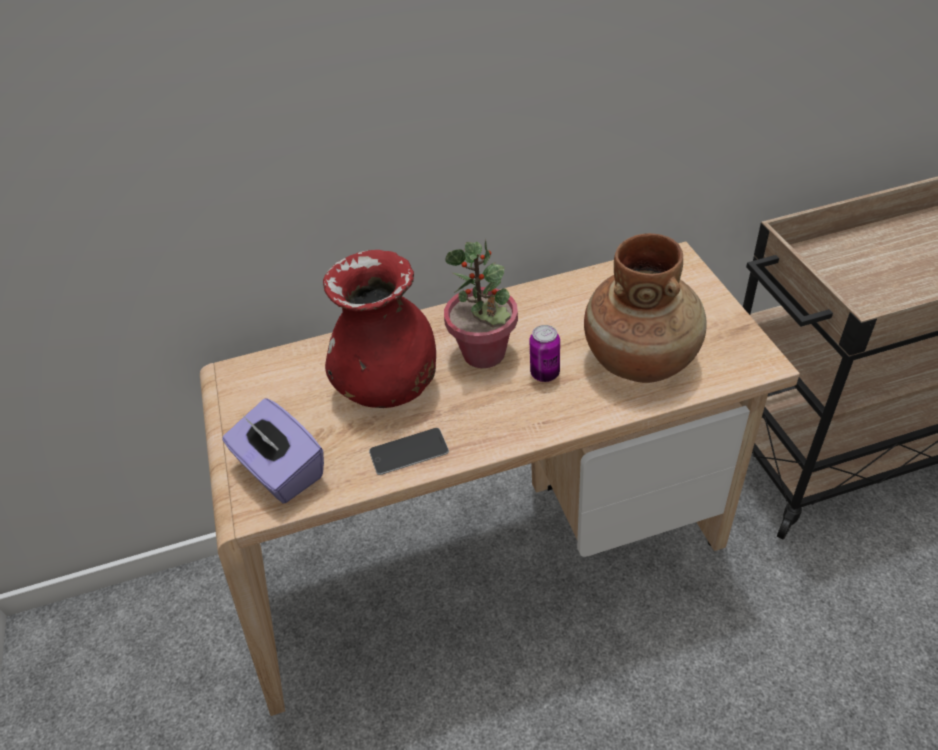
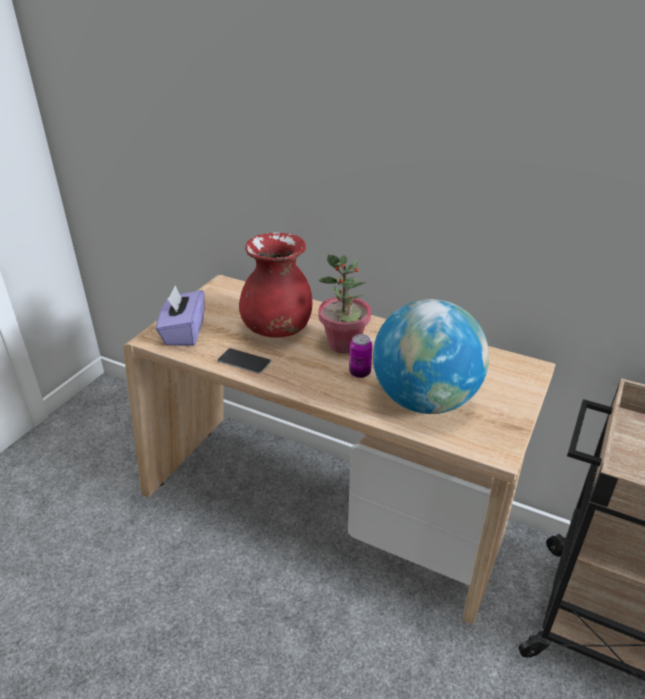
camera: 40 degrees right, 10 degrees down
(641, 358) = (424, 400): brown vase -> globe

